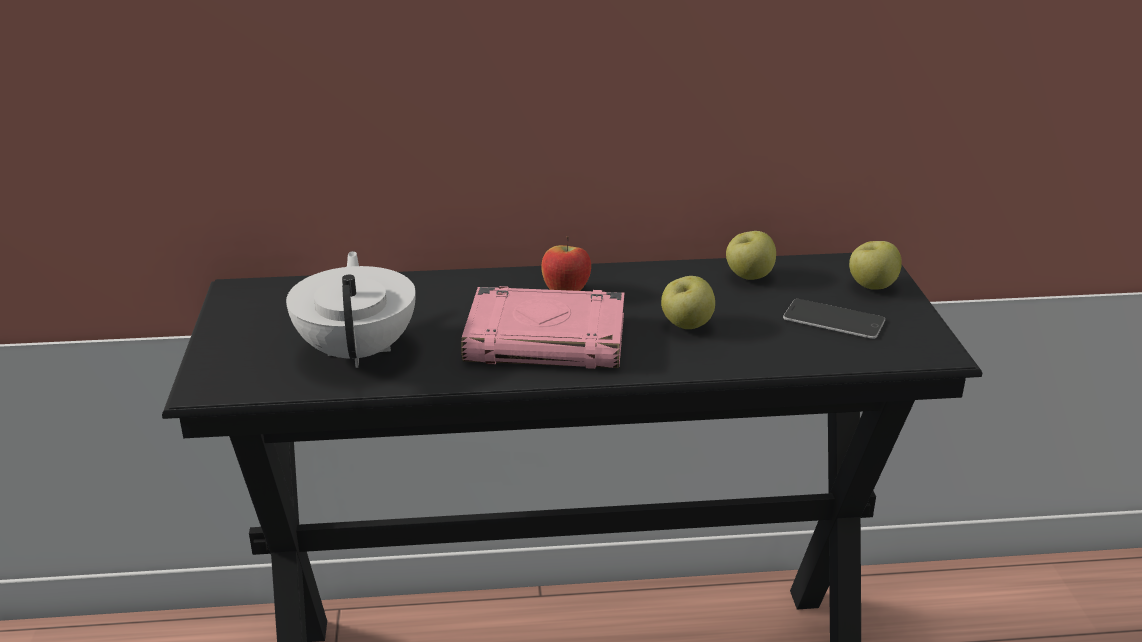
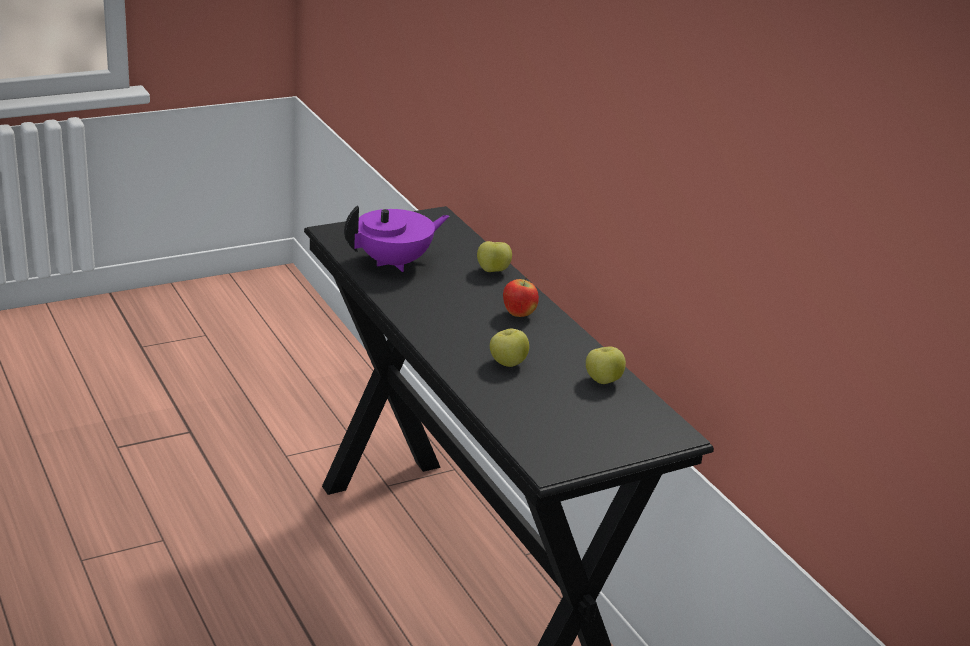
camera: 65 degrees right, 0 degrees up
(358, 351) = (395, 262): white teapot -> purple teapot
(548, 340) = (451, 317): pink book -> none
(833, 319) = (563, 421): phone -> none
(871, 286) = (633, 435): apple -> apple (493, 271)

